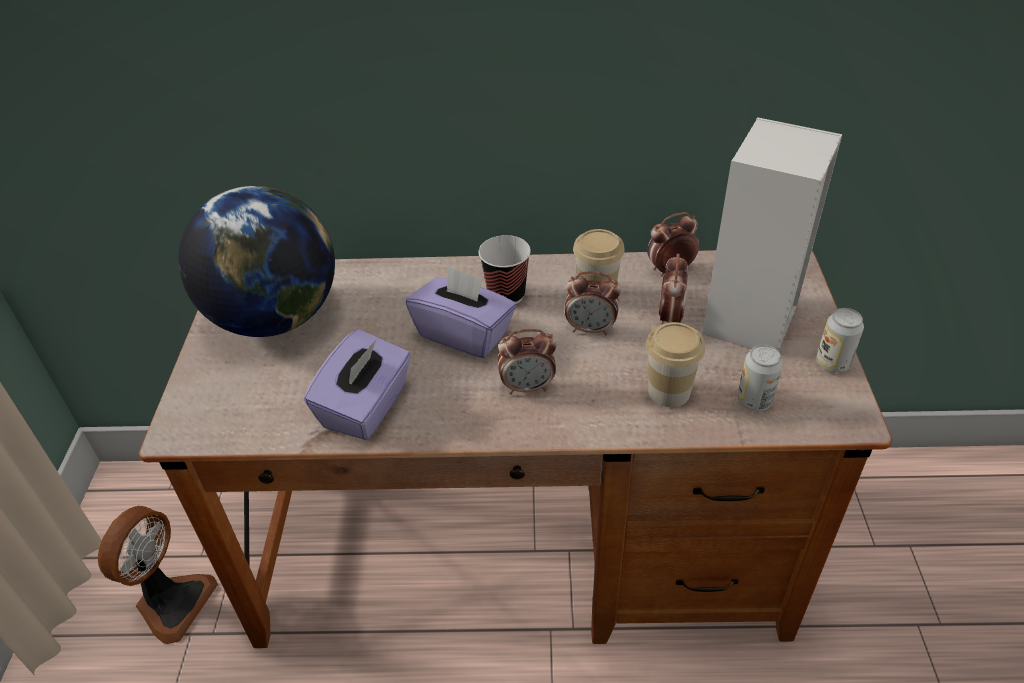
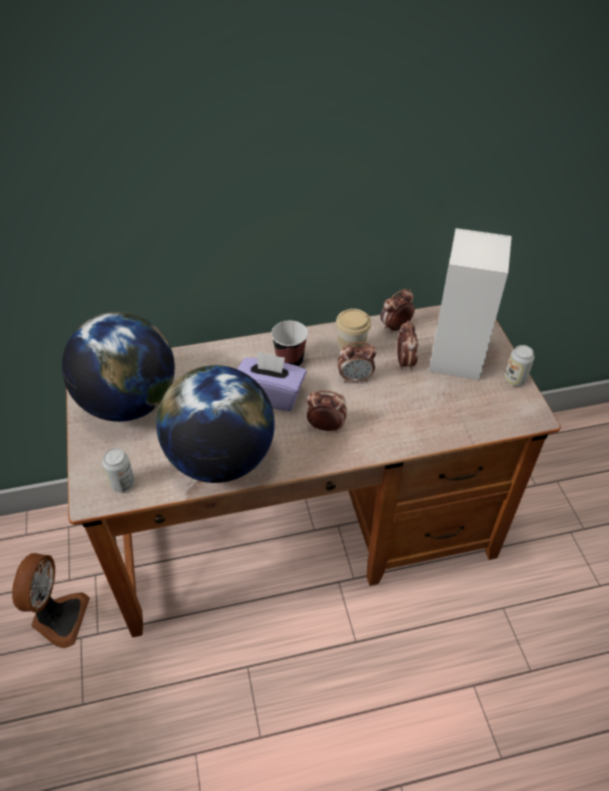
camera: 15 degrees left, 5 degrees up
(367, 407) = (221, 459): purple tissue box -> globe
(527, 387) = (325, 427): alarm clock -> alarm clock turned 150 degrees counterclockwise
(669, 391) = (418, 415): cup -> none
(754, 401) = (473, 413): can -> can (123, 484)

